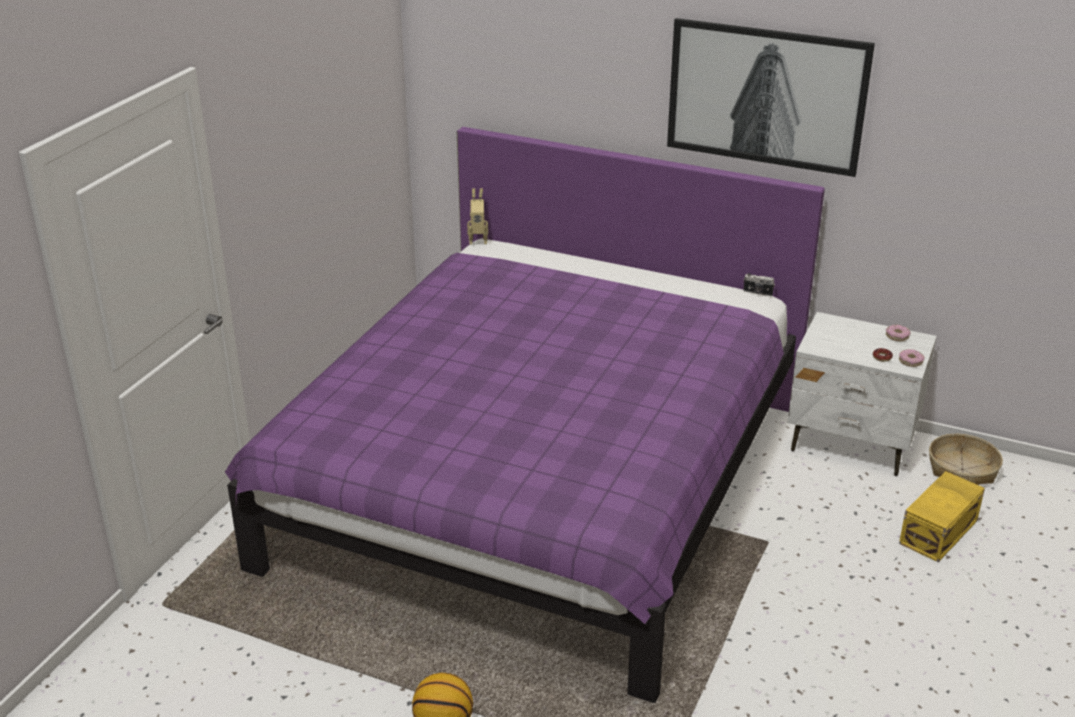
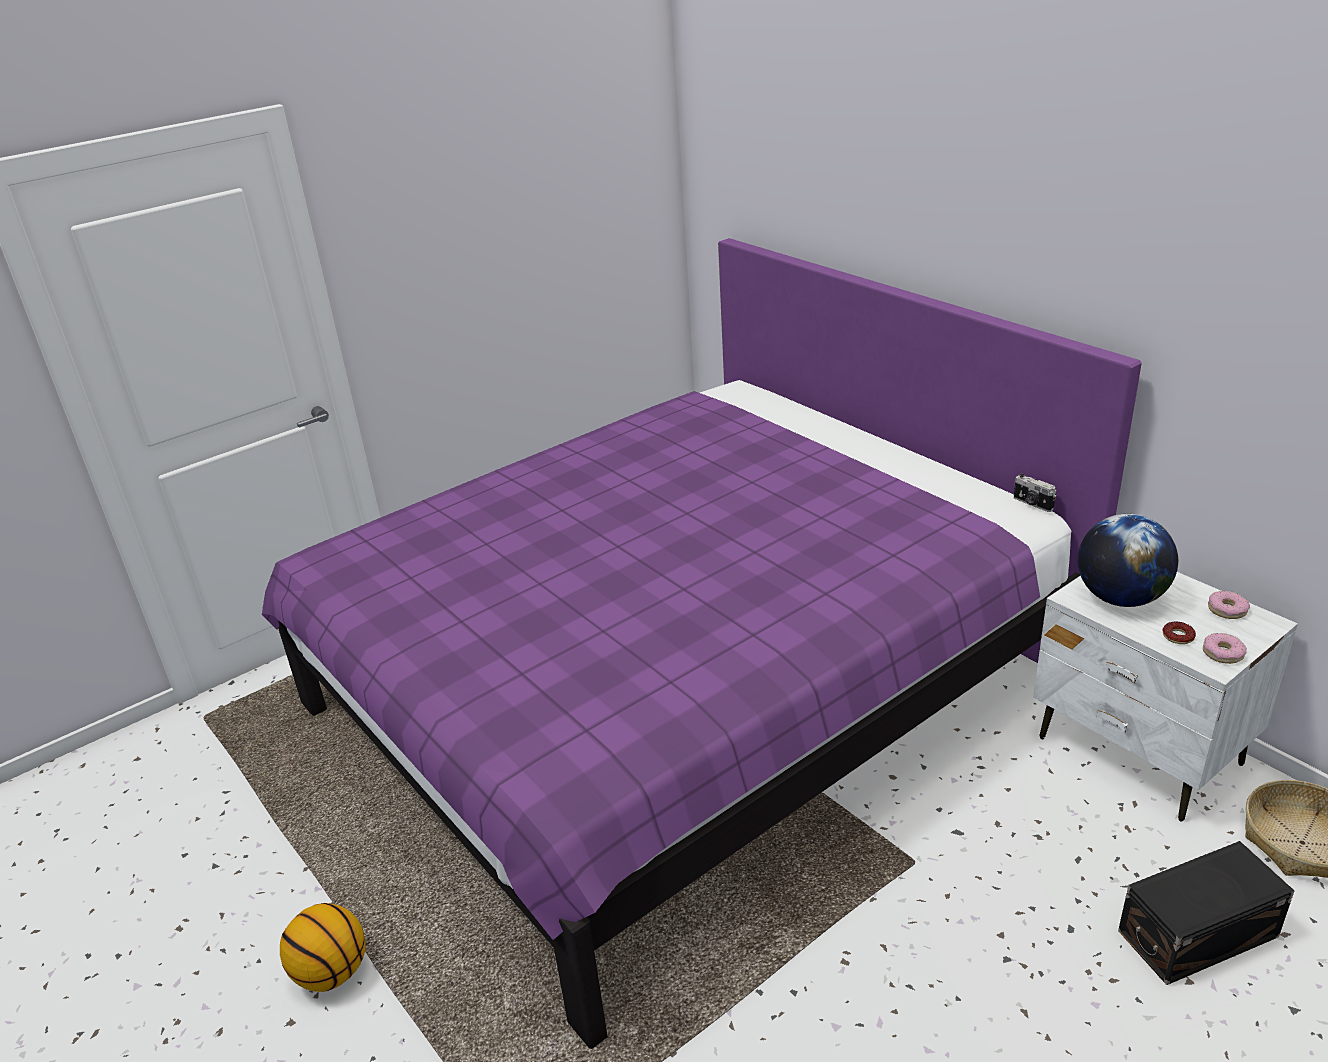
camera: 30 degrees right, 0 degrees up
(478, 240) = (730, 381): toy robot -> none
(766, 96) = (1070, 213): picture -> none
(837, 342) = (1120, 598): none -> globe
(940, 532) = (1201, 934): yellow storage box -> black storage box

